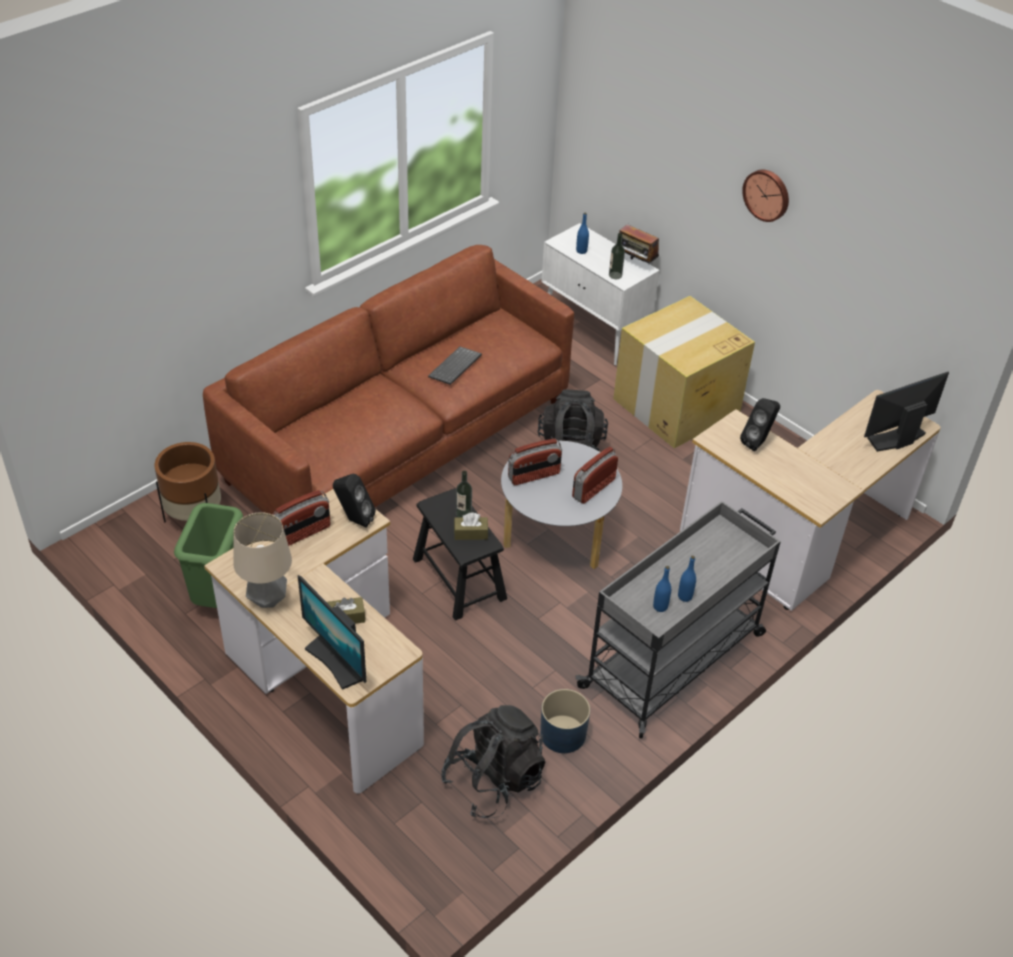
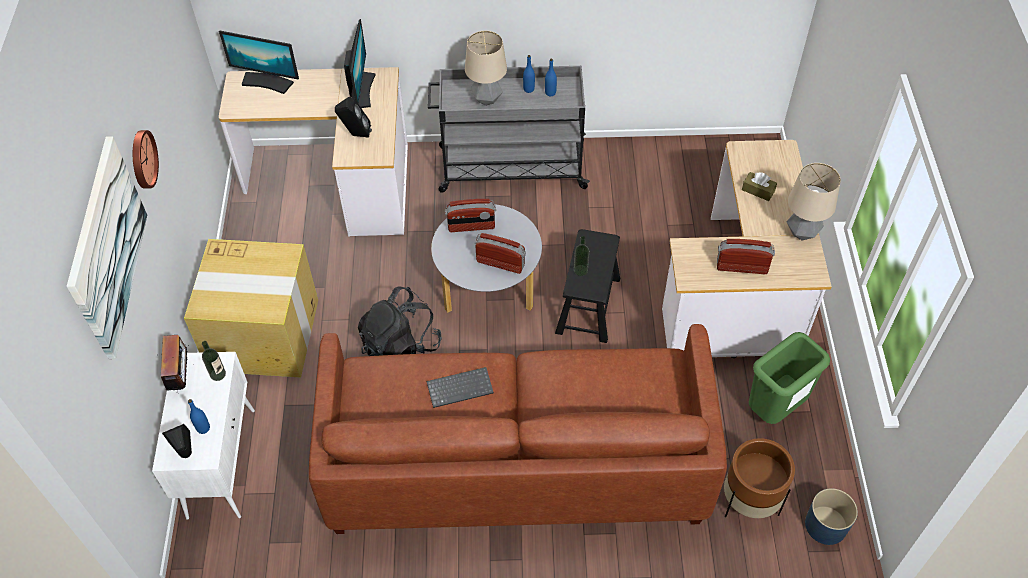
camera: 135 degrees left, 10 degrees up
(336, 661) = (785, 168): monitor -> monitor (361, 90)
(354, 520) = (695, 254): black speaker -> black speaker (186, 454)
(470, 533) = (591, 252): brown tissue box -> none
(493, 780) = (687, 174): black backpack -> none
(563, 734) = (622, 172): blue planter -> blue planter (825, 525)
(677, 121) = (106, 247): none -> picture
(708, 559) = (486, 99): none -> table lamp

